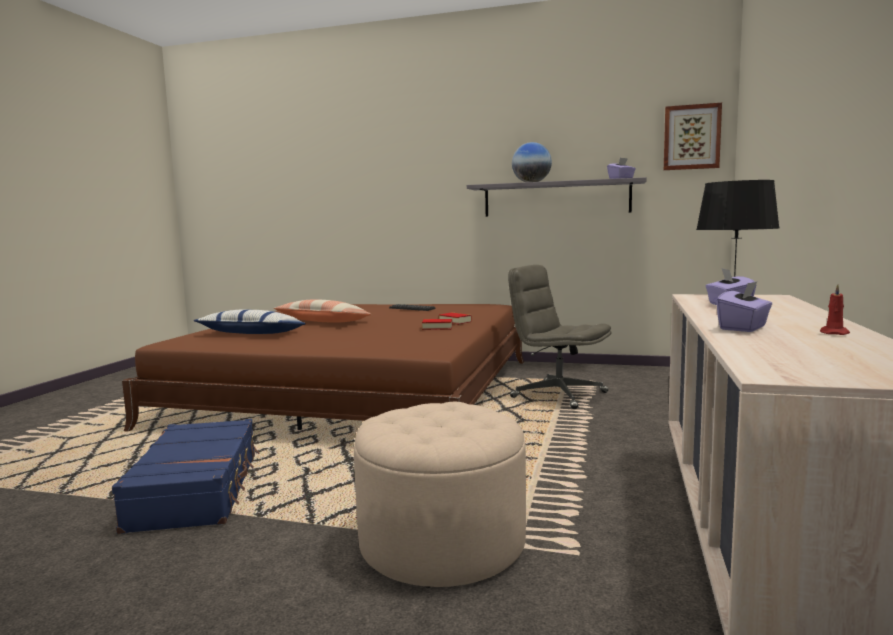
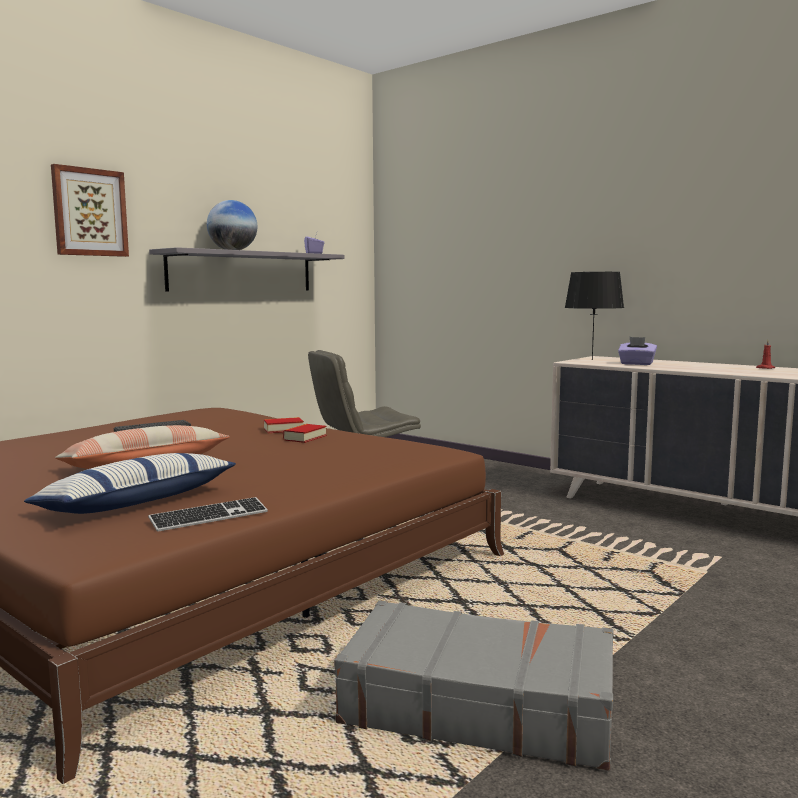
camera: 65 degrees left, 0 degrees up
(197, 489) = (478, 705): blue suitcase -> grey suitcase
(229, 344) = (209, 517): none -> keyboard
(442, 542) = (687, 593): beige ottoman -> none
(691, 137) = (347, 217): picture -> picture (89, 212)
(743, 328) = (738, 371): purple tissue box -> none

